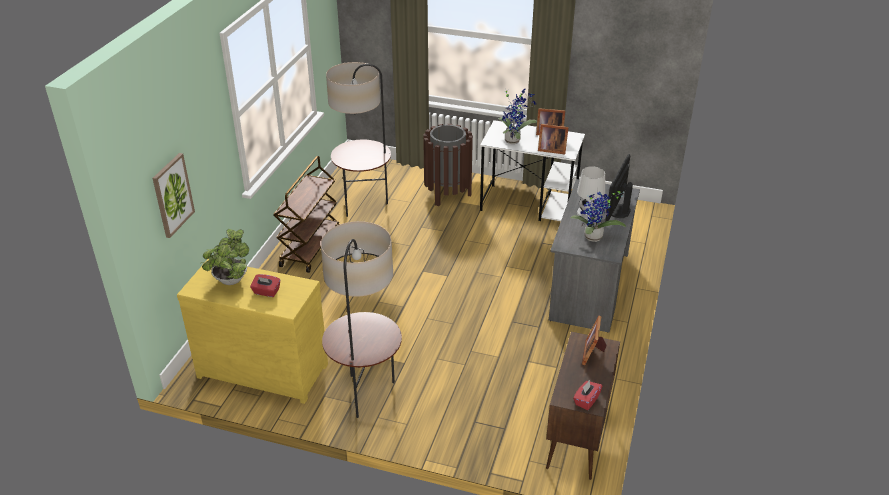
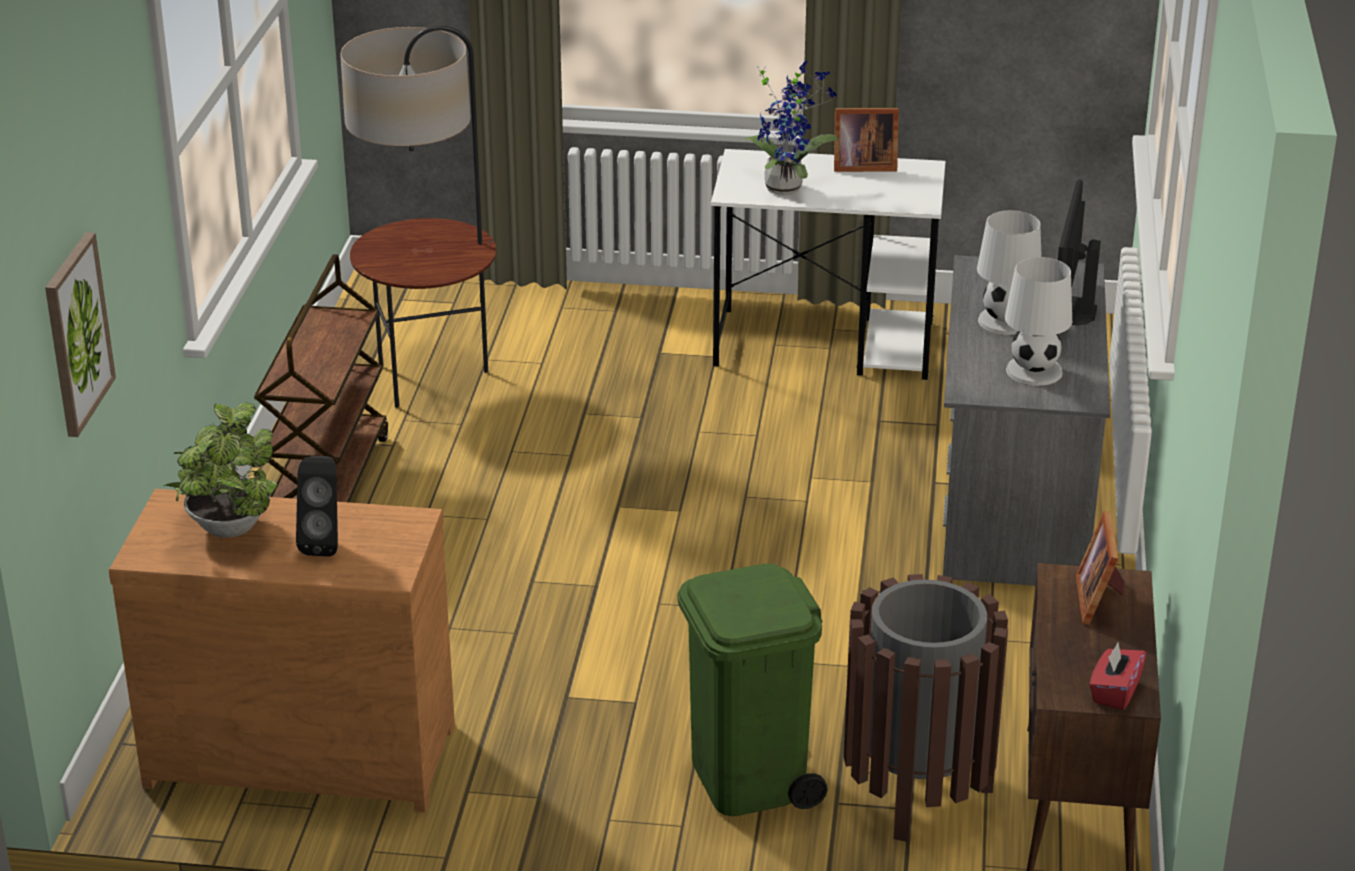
camera: 10 degrees left, 5 degrees down
(263, 368) = (301, 750): yellow dresser -> brown dresser
(266, 292) = (325, 543): red tissue box -> black speaker
(366, 395) = (566, 778): floor lamp -> none
(441, 406) = (749, 780): none -> green trash can
(447, 194) = (626, 337): brown trash can -> brown trash can (917, 793)
(551, 149) = (878, 199): picture frame -> none
(593, 238) = (1033, 371): potted plant -> white table lamp

